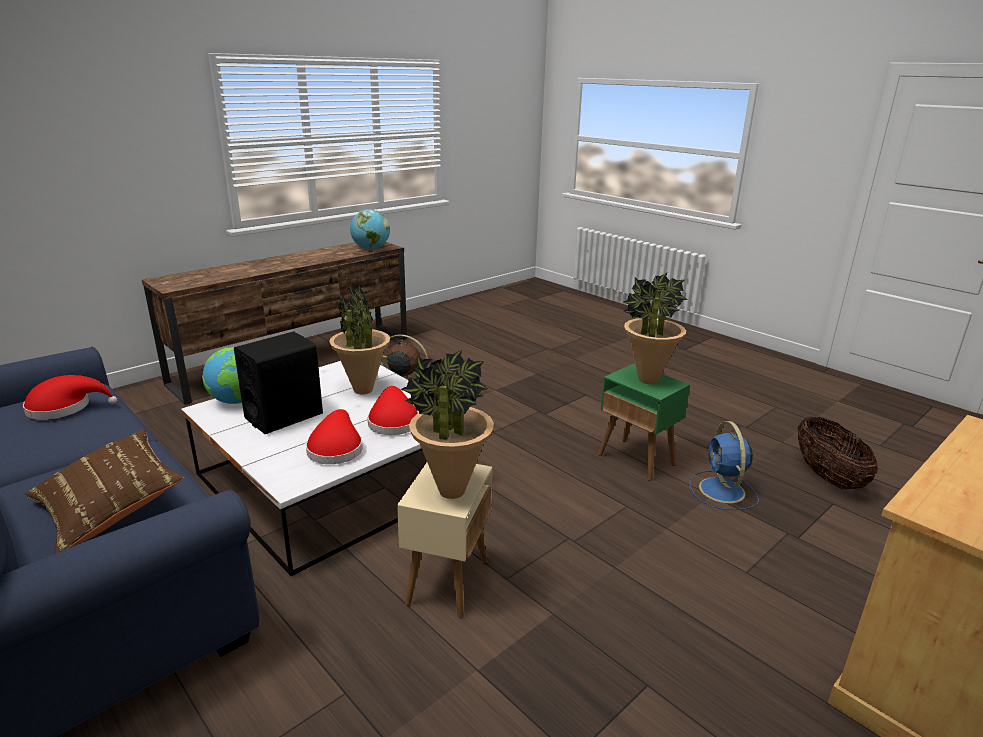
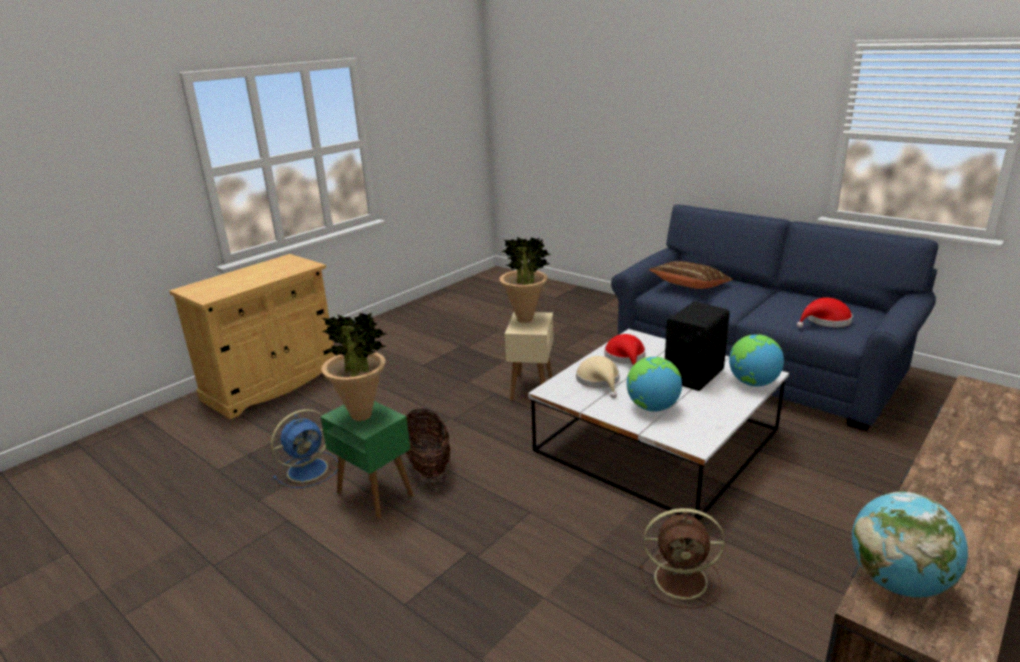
camera: 175 degrees right, 0 degrees up
(363, 390) = (652, 407): potted plant -> globe
(393, 421) = (599, 381): red hat -> beige hat
(722, 491) = (309, 469): blue fan -> blue fan turned 60 degrees clockwise
(827, 476) = (189, 498): basket -> basket (428, 465)

